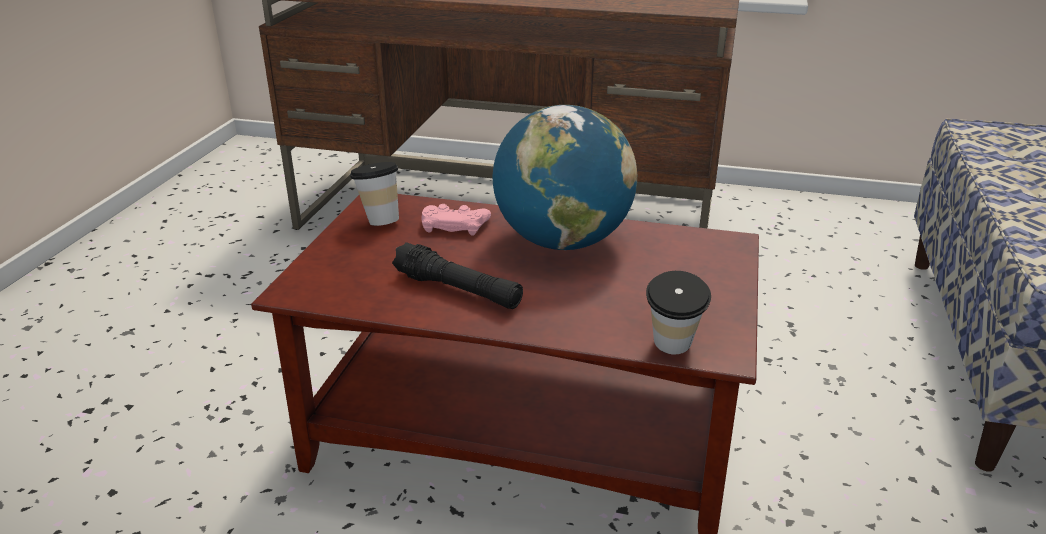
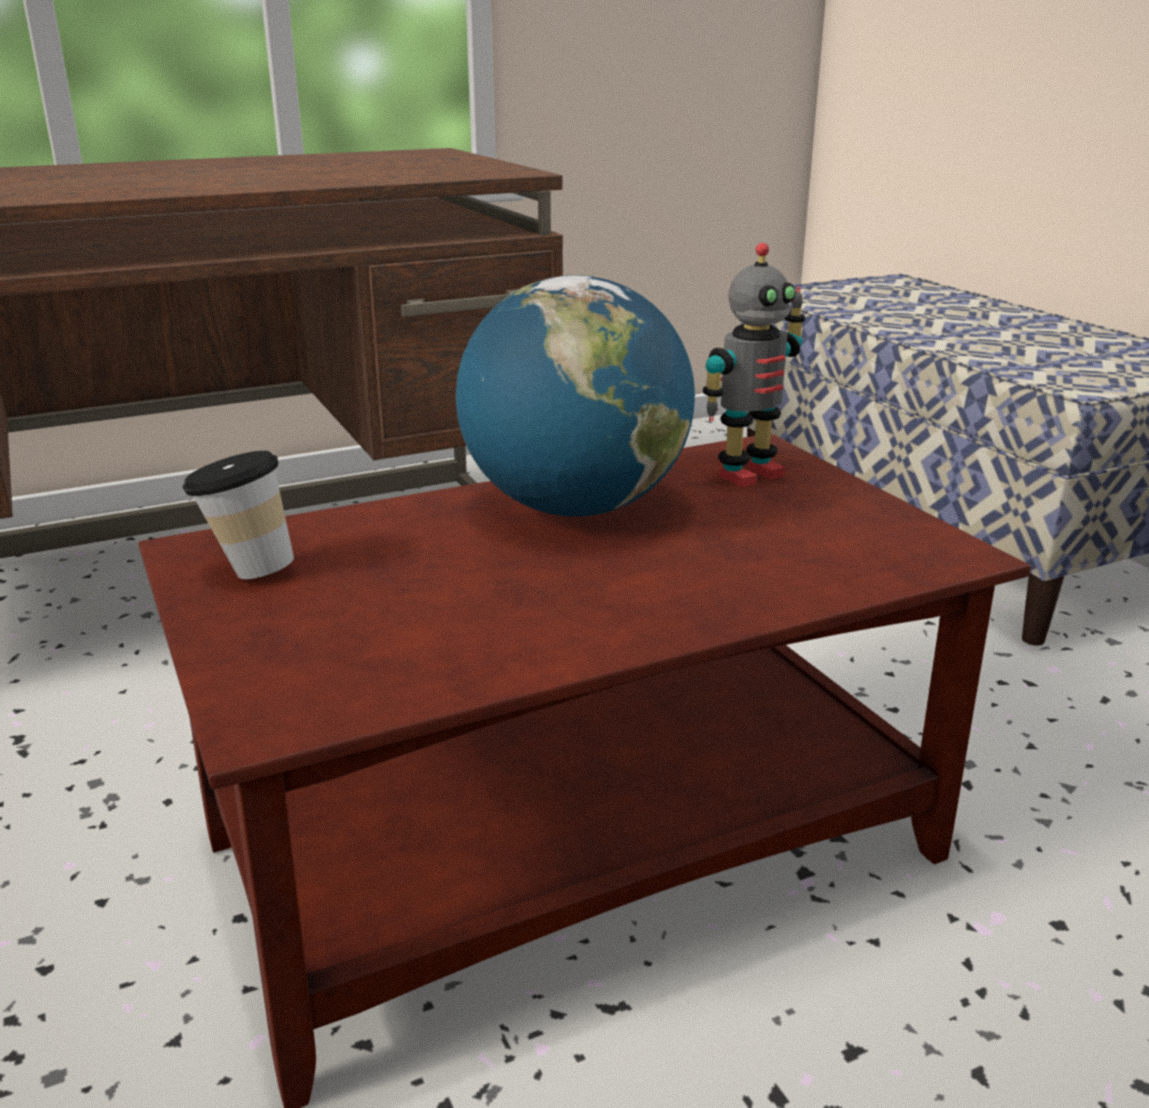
camera: 40 degrees left, 5 degrees down
(454, 225) = (386, 537): pink game controller -> none
(458, 290) = (542, 612): black flashlight -> none
(672, 351) = (914, 574): cup -> none
(690, 256) = (747, 474): none -> toy robot

